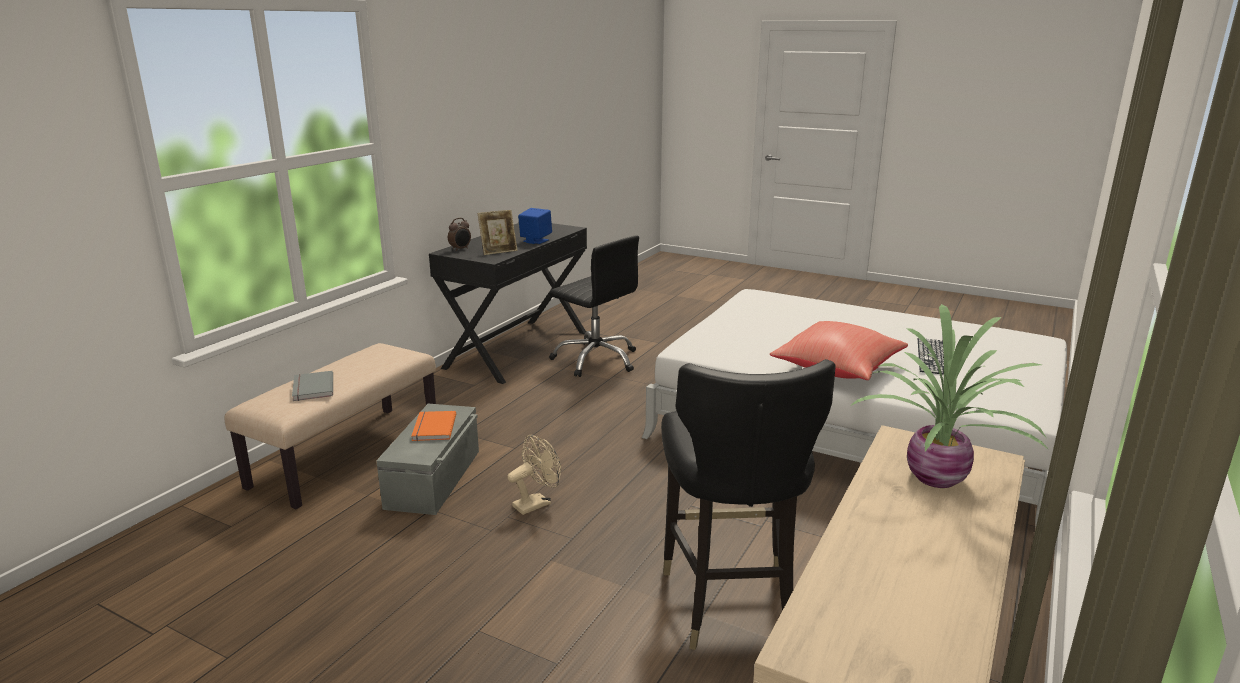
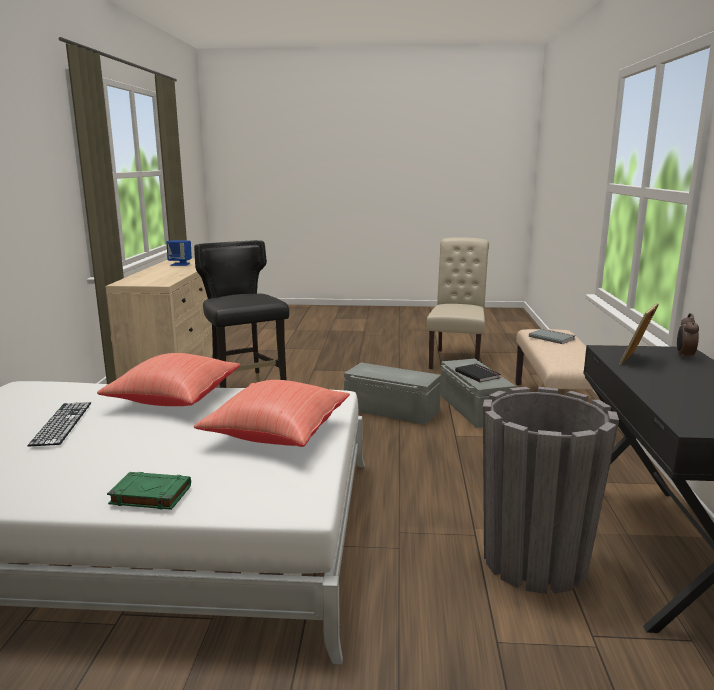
camera: 155 degrees right, 5 degrees down
(240, 616) = (456, 359): none -> beige chair
(432, 428) = (478, 374): orange book -> black book
(535, 241) = (652, 385): blue speaker -> blue speaker (180, 264)
(536, 503) = (391, 410): beige fan -> grey storage box
(596, 360) = (534, 560): black office chair -> grey planter
(752, 326) = (276, 434): none -> red pillow
(838, 307) = (149, 495): none -> green book
(939, 478) = (151, 278): potted plant -> none

